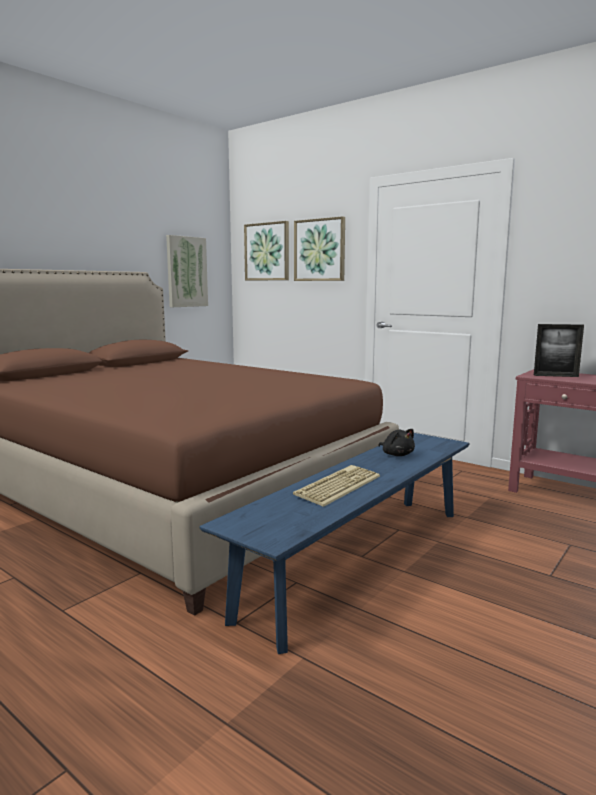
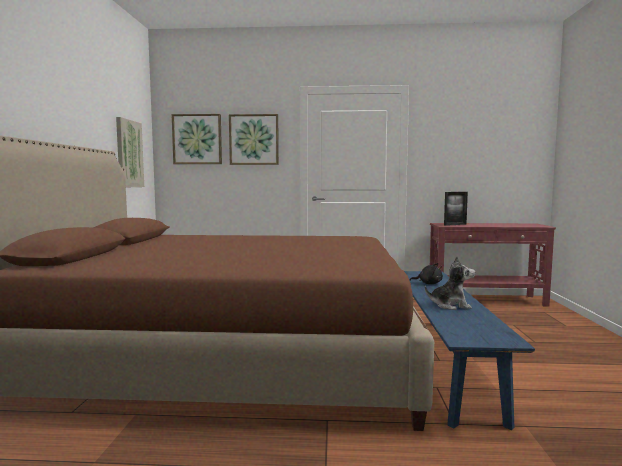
camera: 35 degrees left, 5 degrees down
(337, 485) = (450, 305): keyboard -> plush toy

